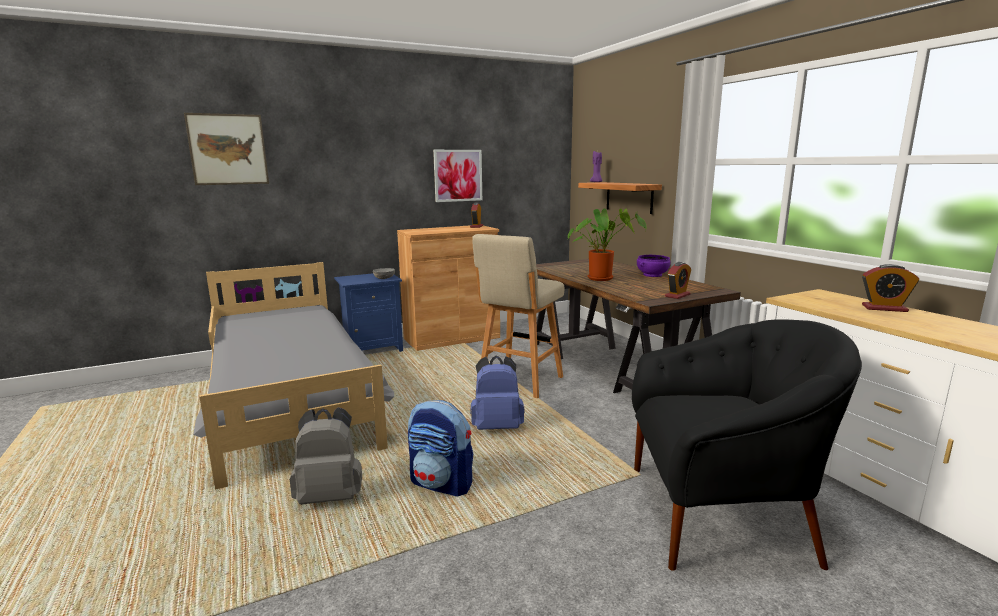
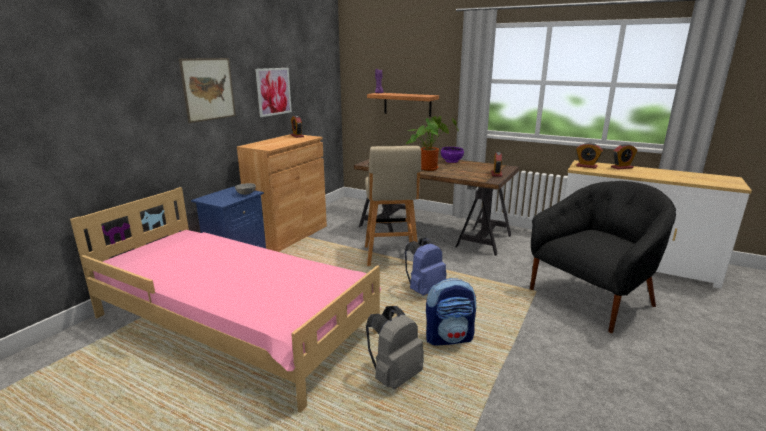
camera: 35 degrees left, 5 degrees up
(228, 149) = (77, 77): picture -> picture (208, 89)
(291, 400) = (236, 323): grey bed -> pink bed
(814, 298) = (586, 166): none -> alarm clock

